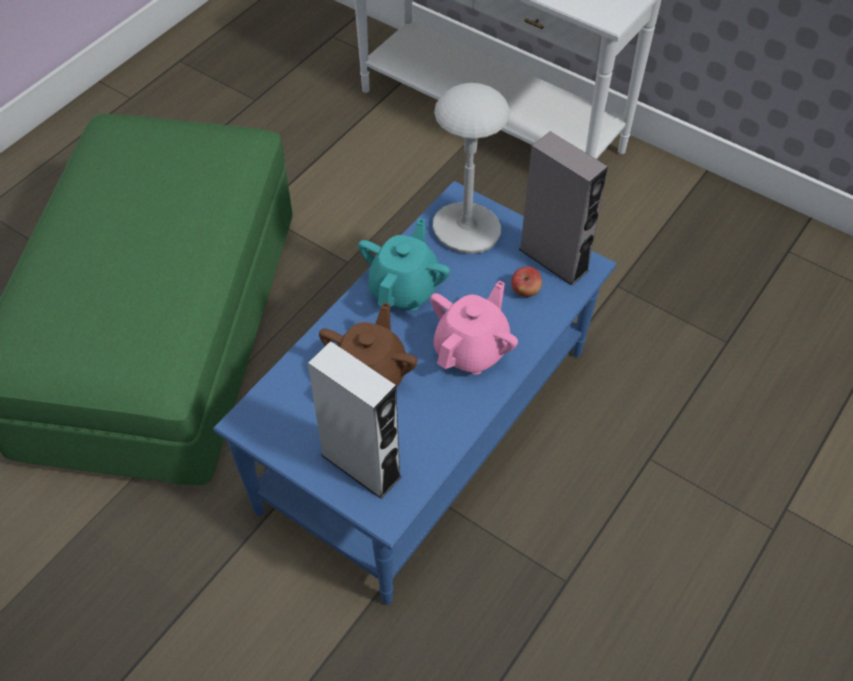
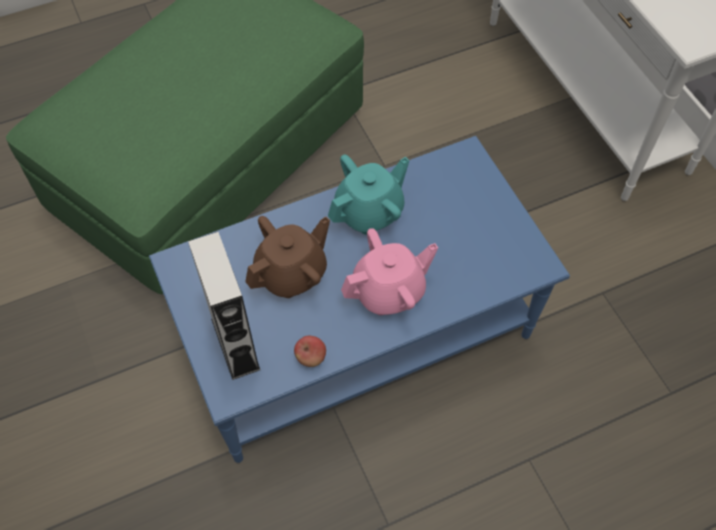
camera: 30 degrees right, 5 degrees up
(466, 231) = (455, 185): grey table lamp -> none
(525, 291) = (470, 262): apple -> apple (311, 357)
(553, 259) = (514, 245): grey speaker -> none

